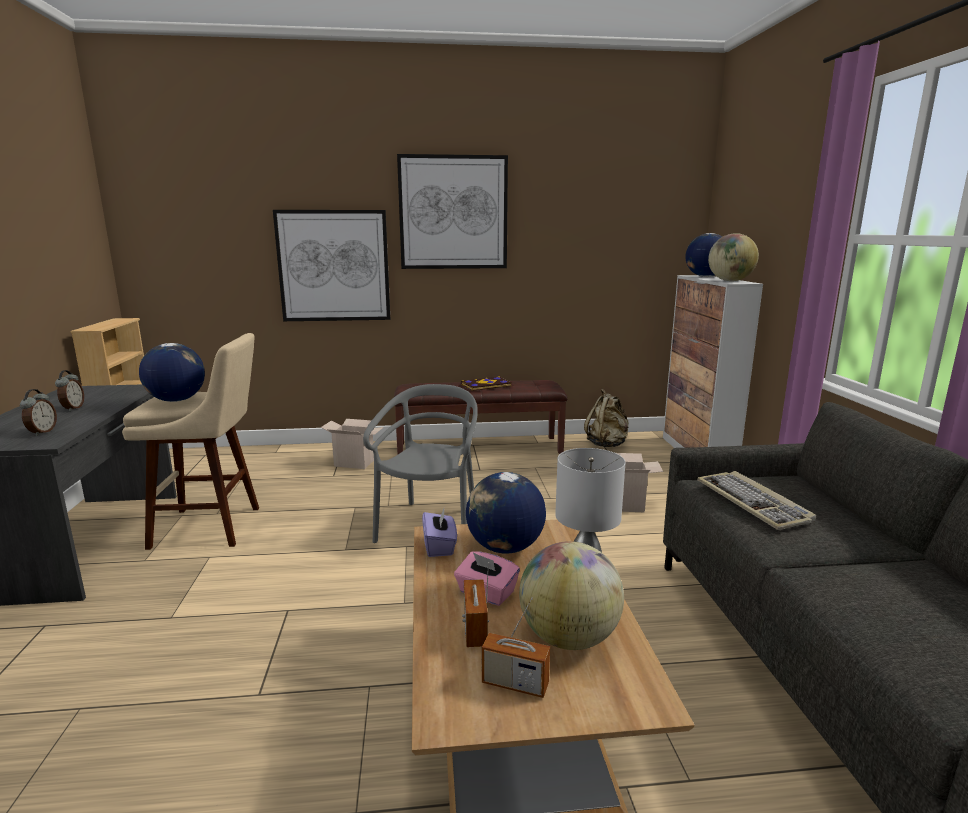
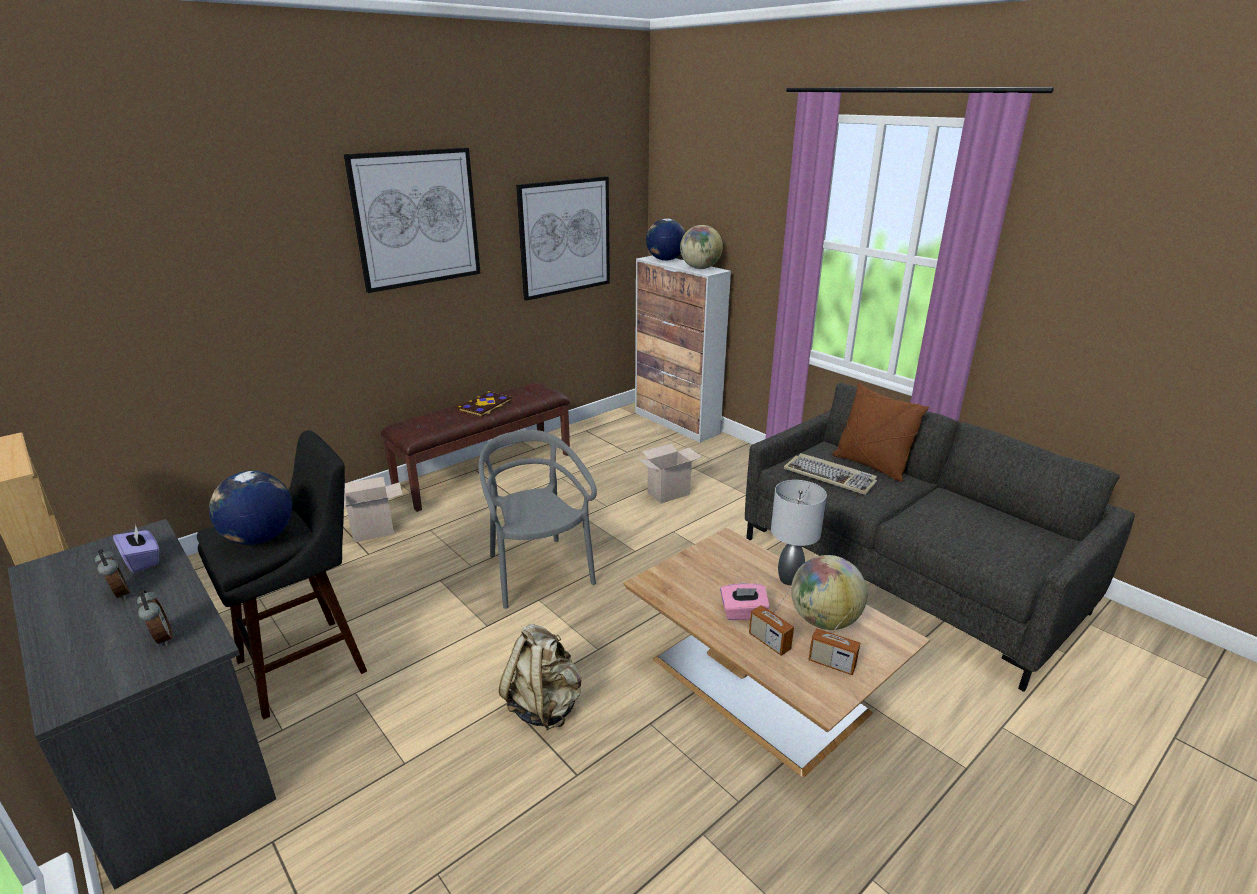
camera: 35 degrees left, 10 degrees up
(214, 527) = (311, 662): beige stool -> black stool
(334, 266) = (282, 303): picture -> picture (565, 237)
(439, 546) = (666, 591): purple tissue box -> purple tissue box (142, 560)
(504, 548) = (710, 573): globe -> none
(515, 684) = (831, 663): radio -> radio turned 45 degrees clockwise
(607, 444) = (597, 433): beige backpack -> beige backpack (544, 705)
(830, 508) = (871, 466): none -> brown pillow

